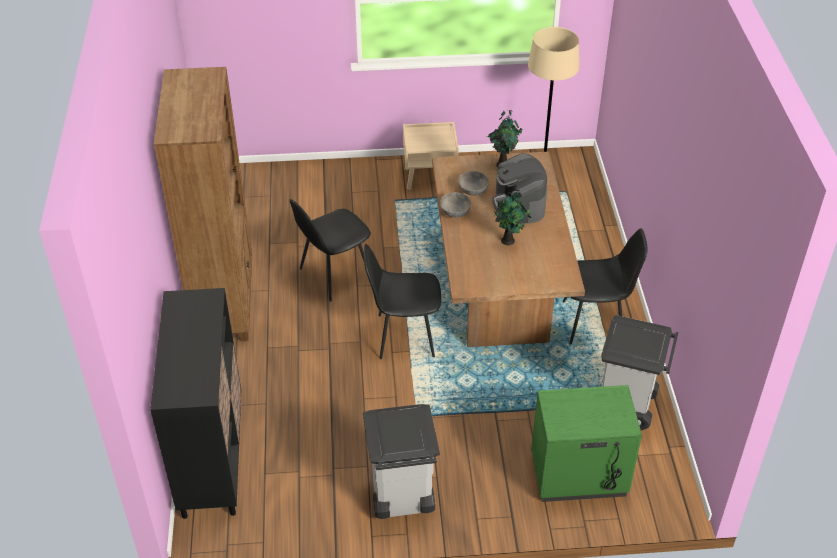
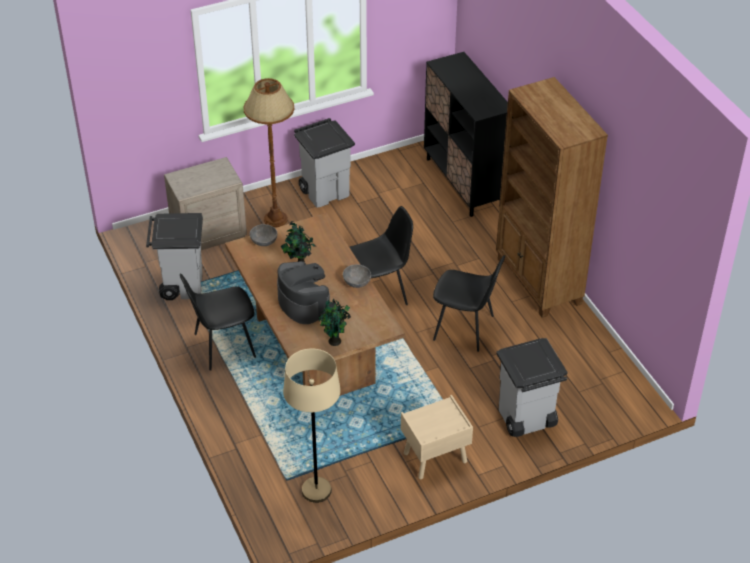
camera: 160 degrees right, 0 degrees up
(333, 186) = (525, 419): none -> grey trash can
(334, 275) = (465, 328): black chair -> black chair turned 75 degrees clockwise
(473, 190) = (350, 307): grey bowl -> grey bowl (264, 241)
(484, 472) = (275, 219): none -> brown floor lamp
(579, 475) = (208, 232): green nightstand -> beige nightstand

